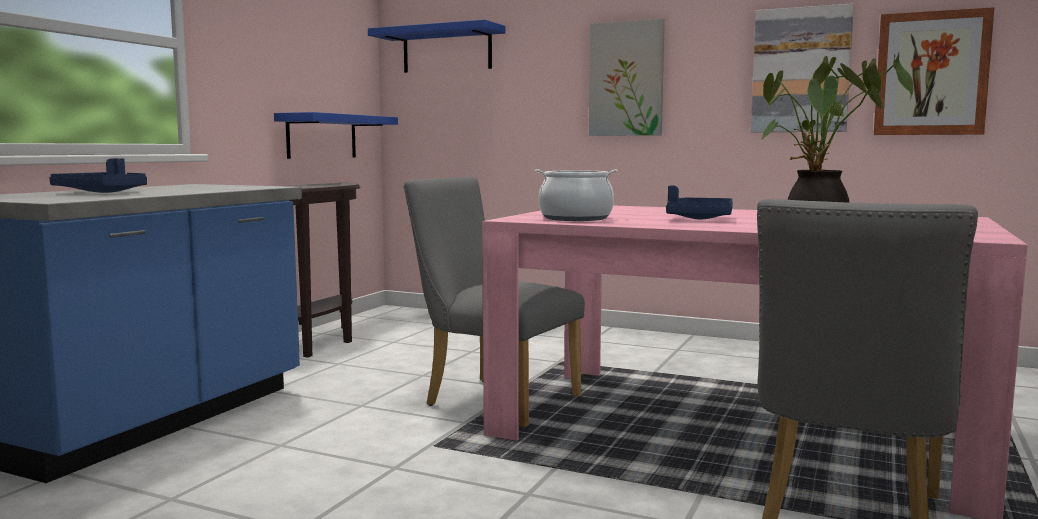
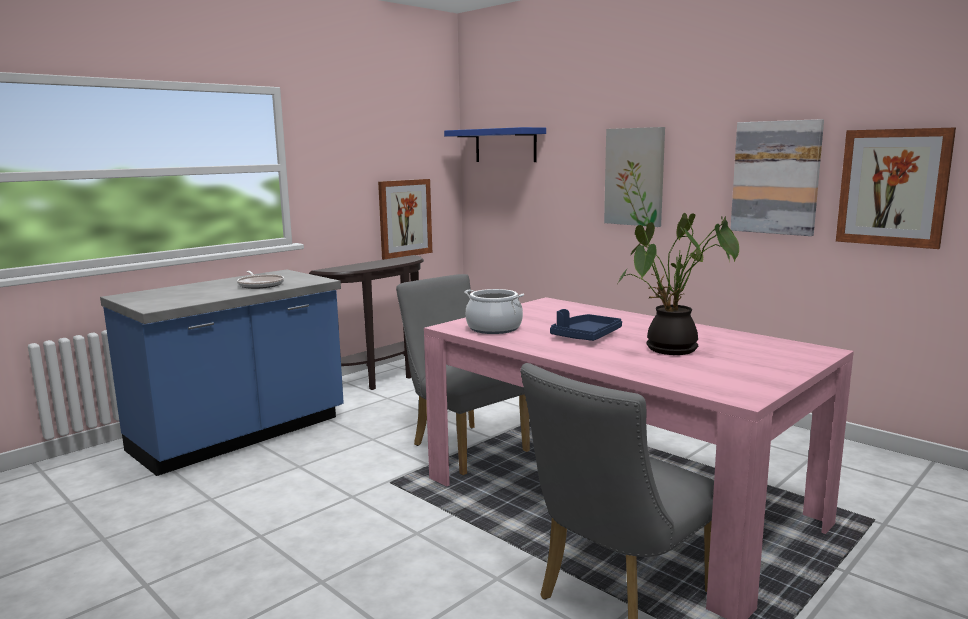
camera: 20 degrees right, 5 degrees up
(104, 192) = (203, 290): blue tray -> none
(188, 189) = (260, 285): none -> frying pan
(322, 136) = (405, 218): blue shelf -> picture

